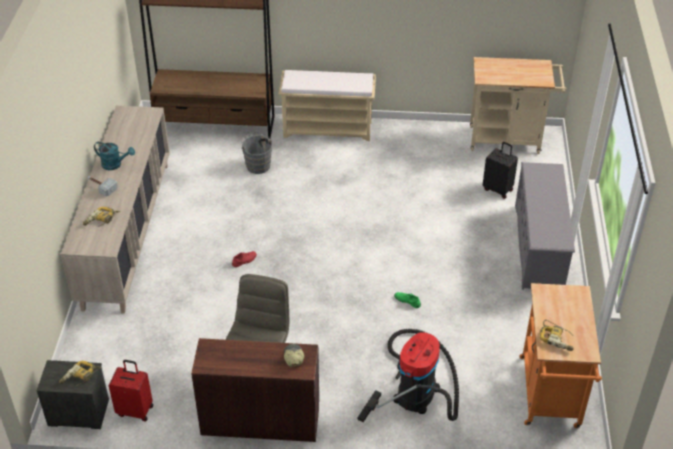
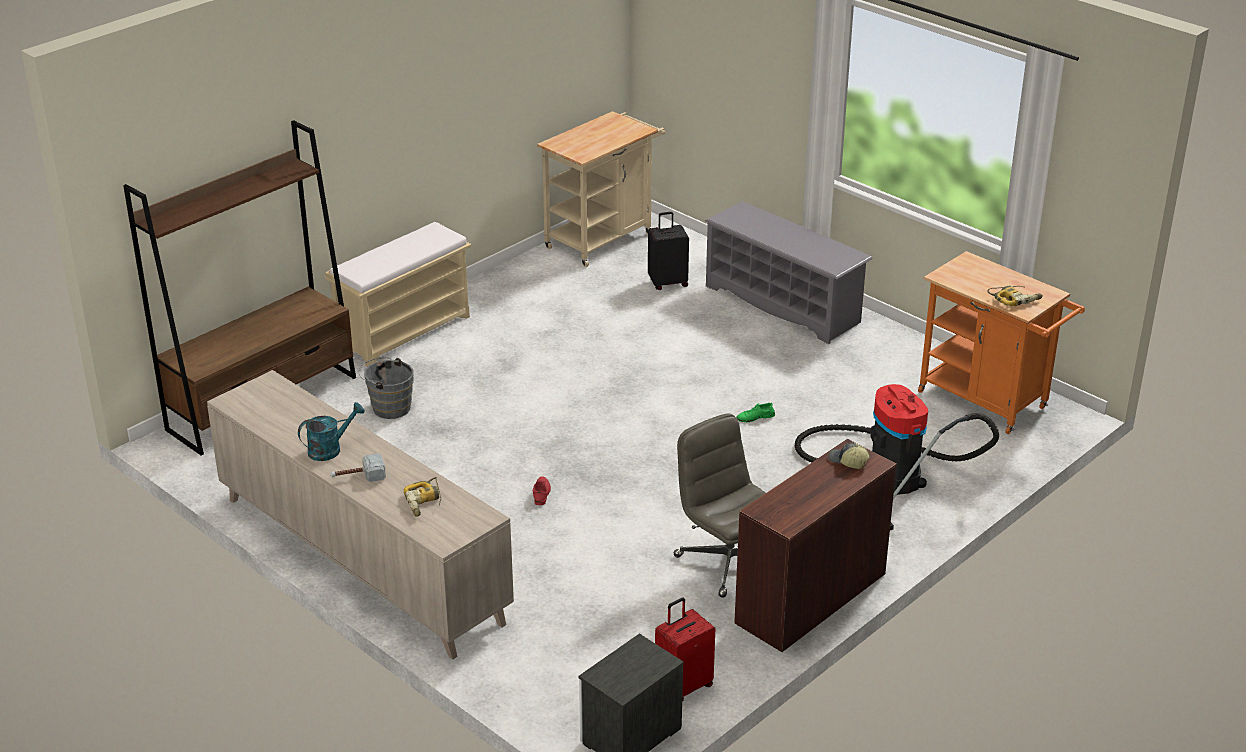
camera: 50 degrees left, 10 degrees down
(80, 377) = (644, 659): power drill -> none

